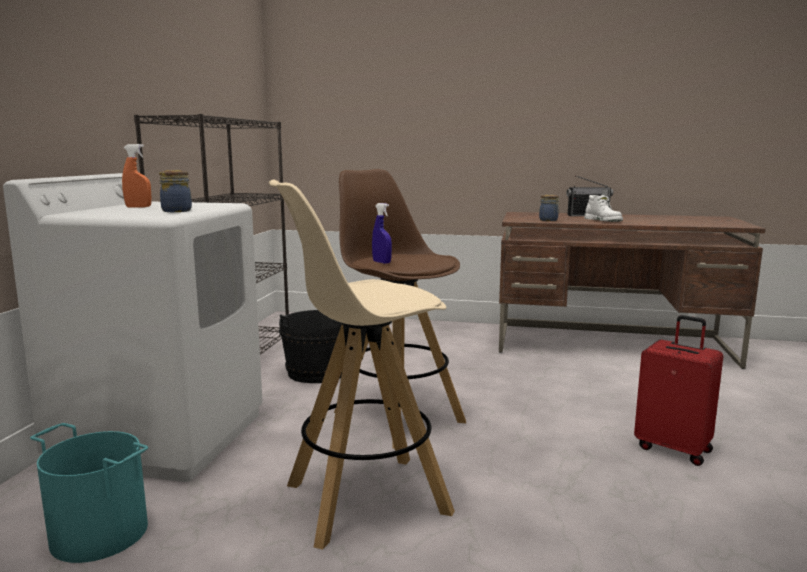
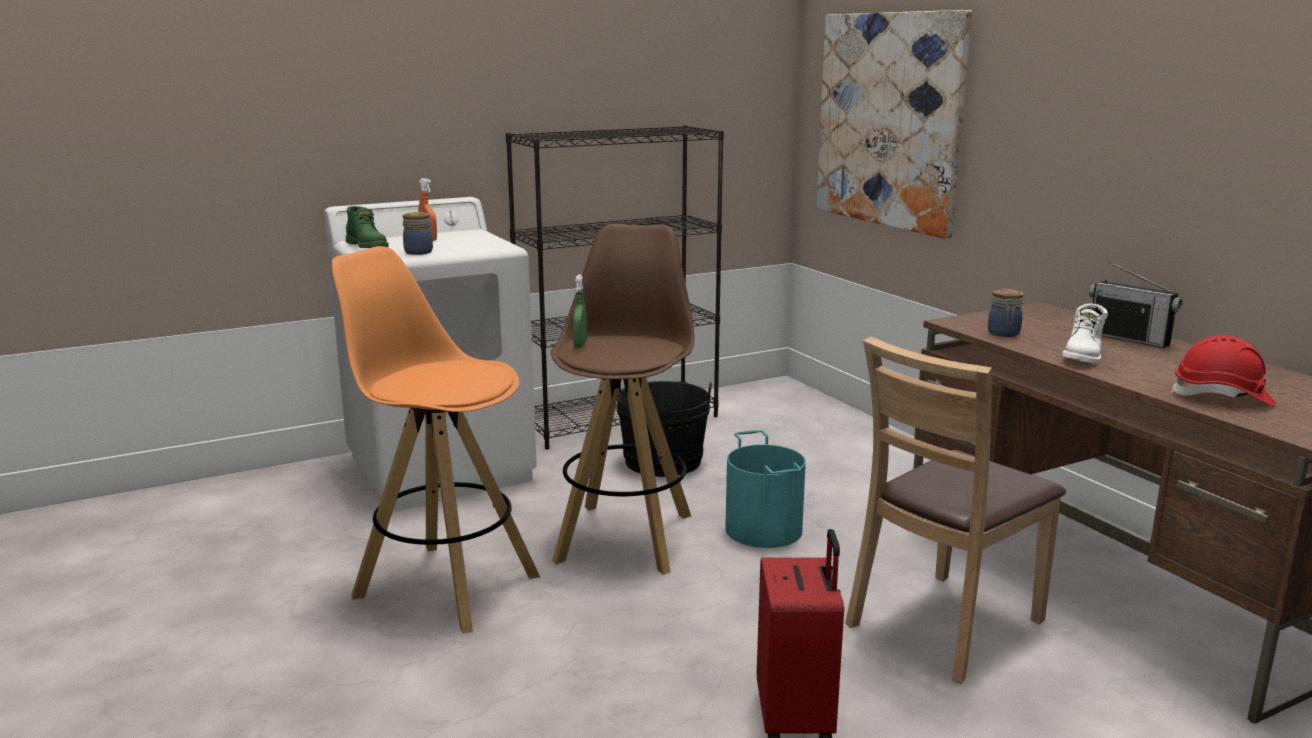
camera: 50 degrees right, 5 degrees up
(101, 532) = (293, 516): turquoise bucket -> turquoise bucket (764, 529)
(103, 213) = (368, 246): none -> green boot
(363, 119) = (889, 120): none -> picture
(364, 499) = (445, 585): beige stool -> orange stool
(382, 262) = (580, 345): blue spray bottle -> green spray bottle
(610, 384) = (945, 625): none -> brown chair
(687, 222) = (1222, 397): none -> red hard hat

